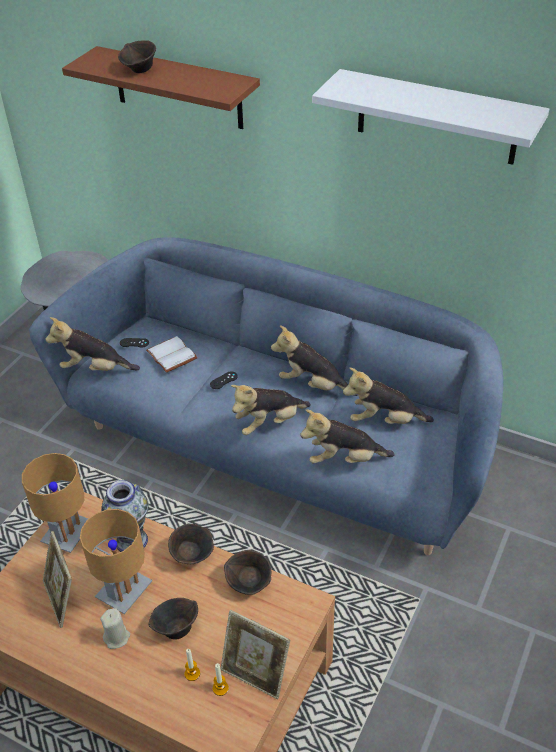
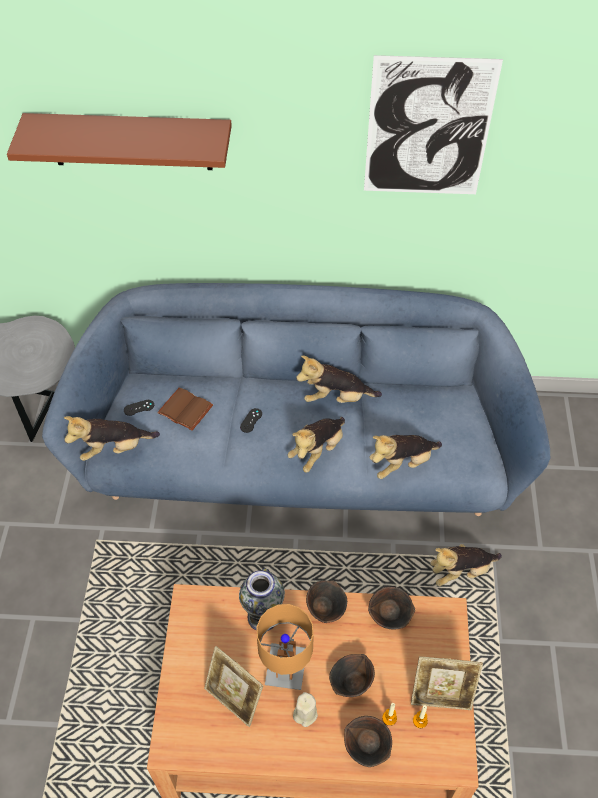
camera: 25 degrees left, 10 degrees up
(67, 534) = (198, 633): brown table lamp -> none
(140, 70) = (98, 137): brown bowl -> brown bowl (367, 746)
(173, 355) = (187, 409): white book -> brown book
(384, 421) = (417, 413): plush toy -> plush toy (461, 571)
(436, 117) = (428, 129): white shelf -> picture

